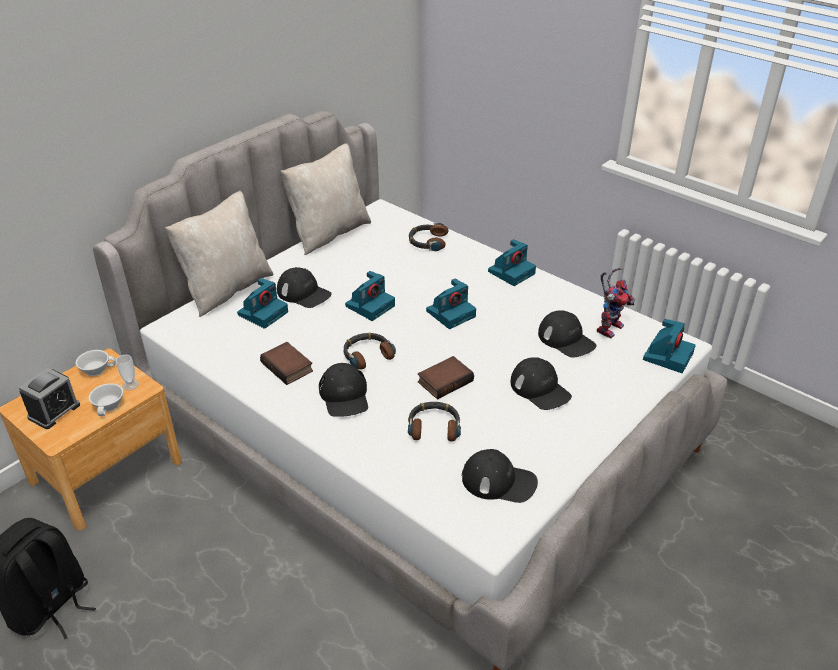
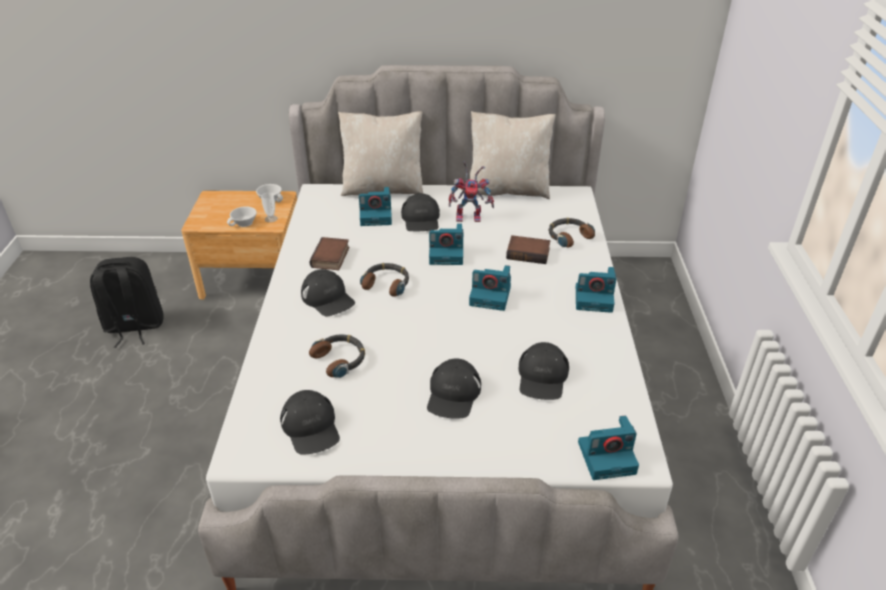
camera: 50 degrees right, 0 degrees up
(54, 411) = (219, 209): alarm clock -> none
(344, 396) = (328, 298): black cap -> black cap turned 75 degrees counterclockwise
(445, 380) = (402, 336): book -> book (529, 253)
(609, 326) = (599, 395): toy robot -> toy robot (470, 216)

